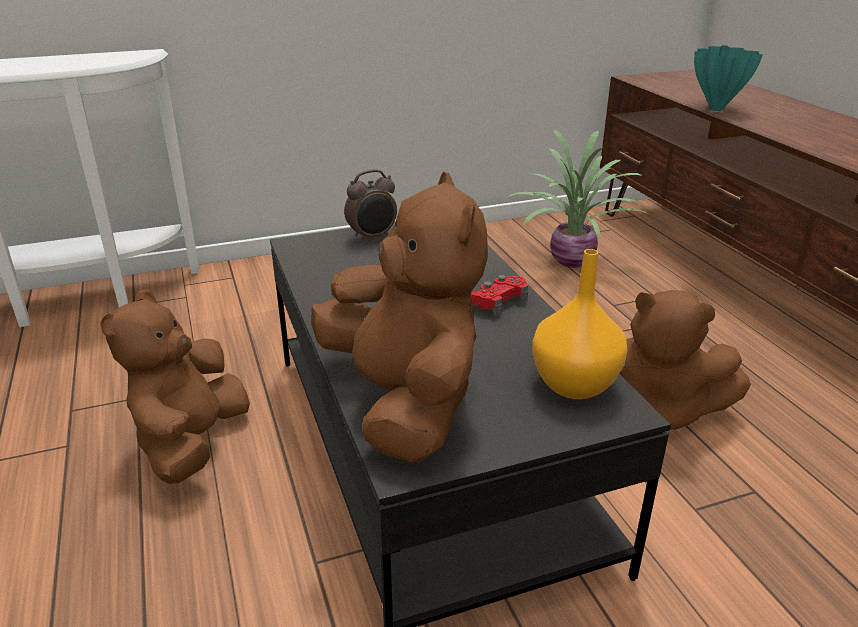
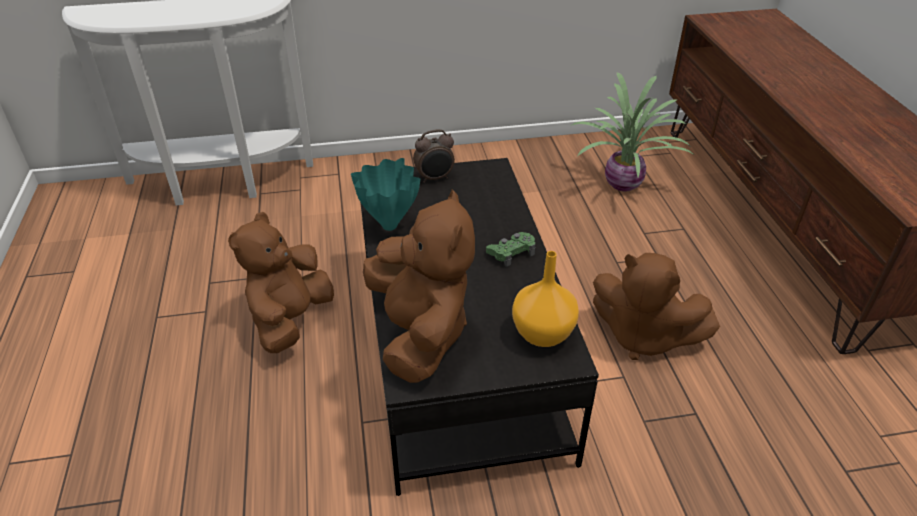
camera: 10 degrees right, 10 degrees up
(496, 301) = (511, 252): red game controller -> green game controller
(716, 109) = (760, 70): turquoise vase -> turquoise vase (389, 227)

